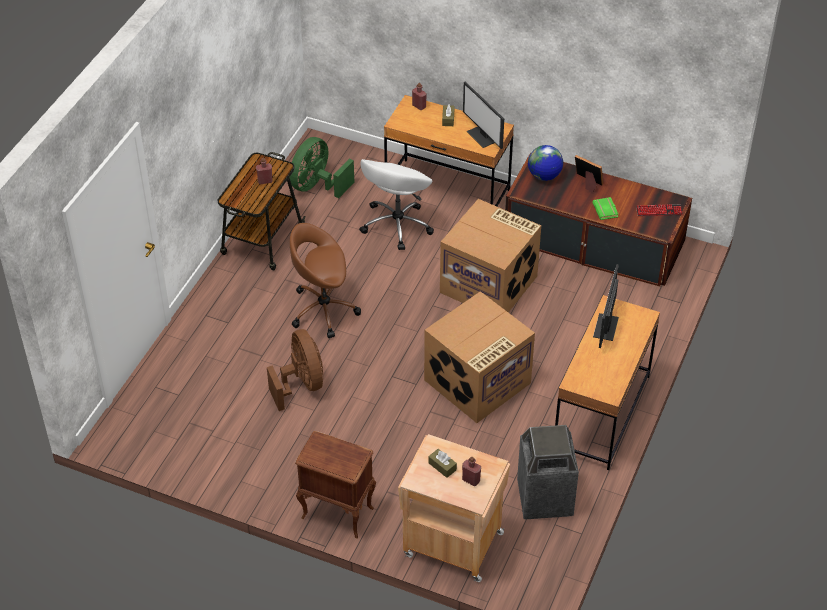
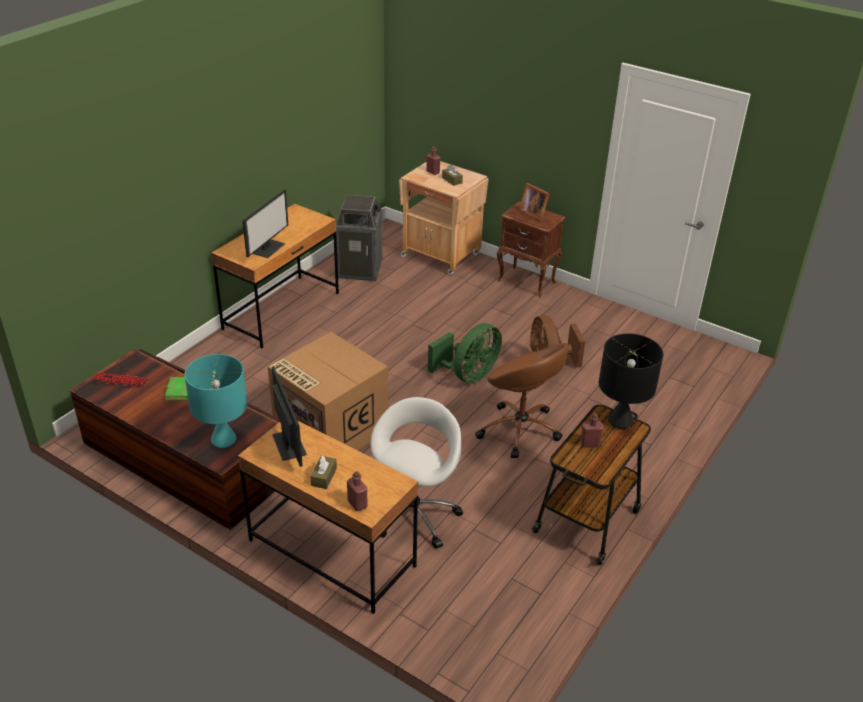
camera: 170 degrees left, 10 degrees down
(241, 201) = (620, 422): none -> black table lamp
(317, 186) = (508, 590): green fan -> green fan (468, 375)
(322, 310) = (520, 431): brown office chair -> brown office chair turned 45 degrees clockwise
(477, 383) = (381, 347): cardboard box -> none
(544, 176) = (223, 441): globe -> turquoise table lamp
(587, 183) = (177, 424): picture frame -> picture frame (533, 213)

